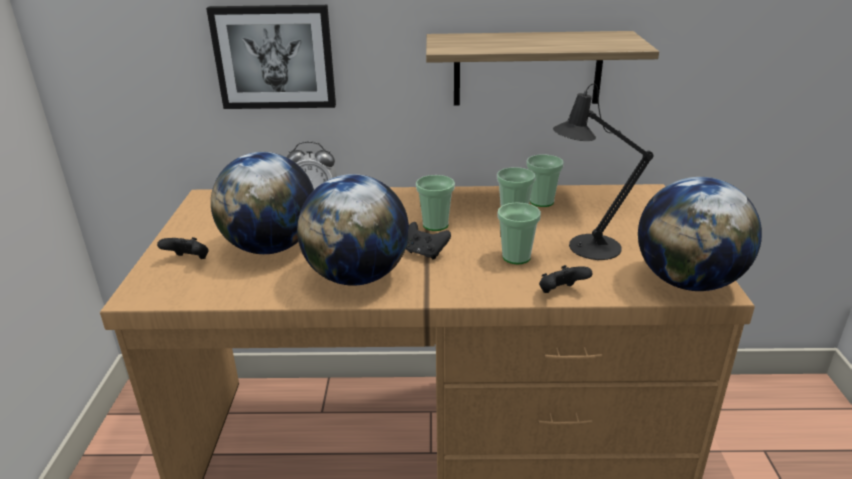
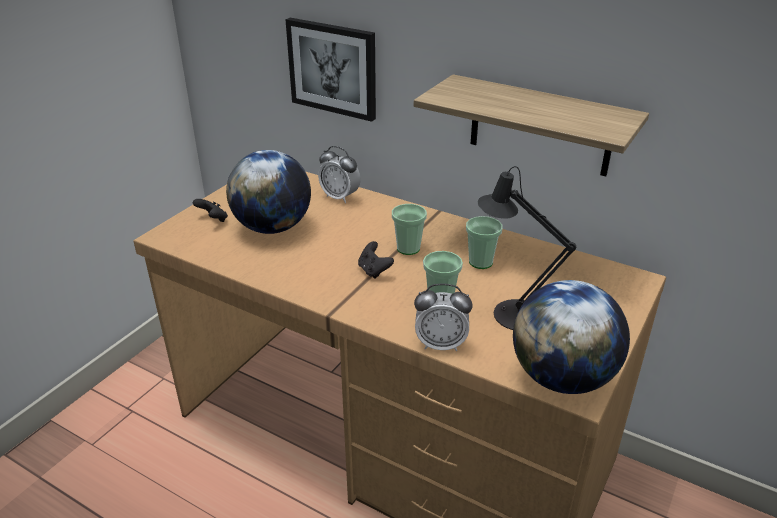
camera: 30 degrees right, 5 degrees up
(357, 276) = (306, 272): globe -> none
(541, 201) = (522, 256): cup -> none
(561, 292) = (441, 344): black game controller -> alarm clock

